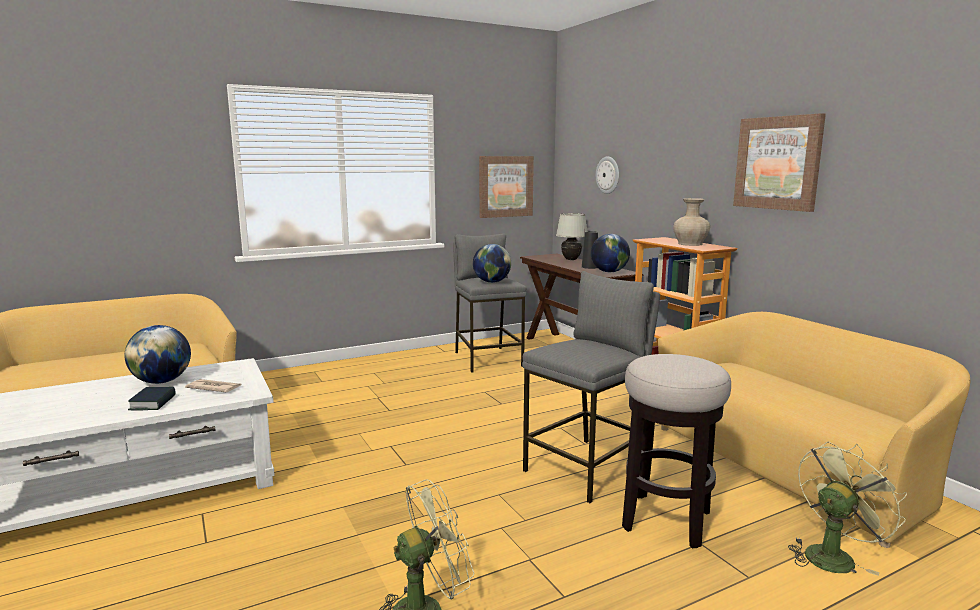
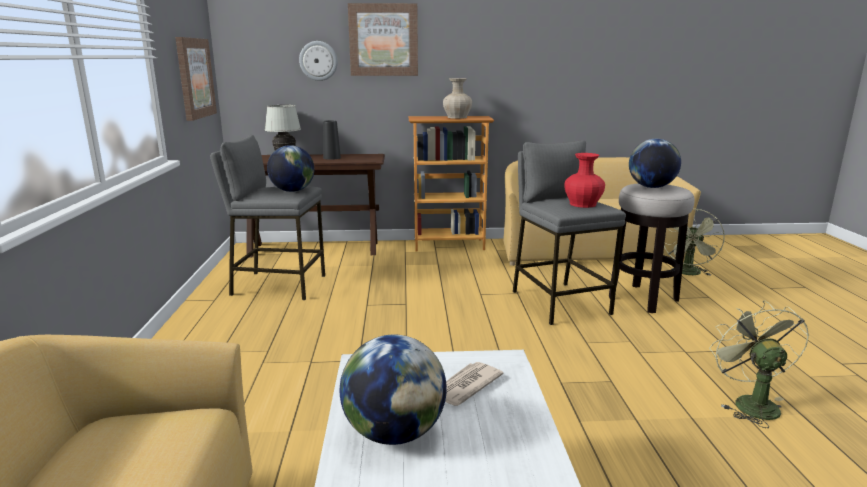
camera: 65 degrees left, 5 degrees up
(153, 403) = (501, 438): book -> none
(583, 352) = (582, 204): none -> red vase
(609, 272) = (363, 157): globe -> globe (651, 187)
(778, 163) = (517, 47): picture -> picture (383, 40)
(833, 555) = (688, 273): green fan -> green fan turned 150 degrees counterclockwise

